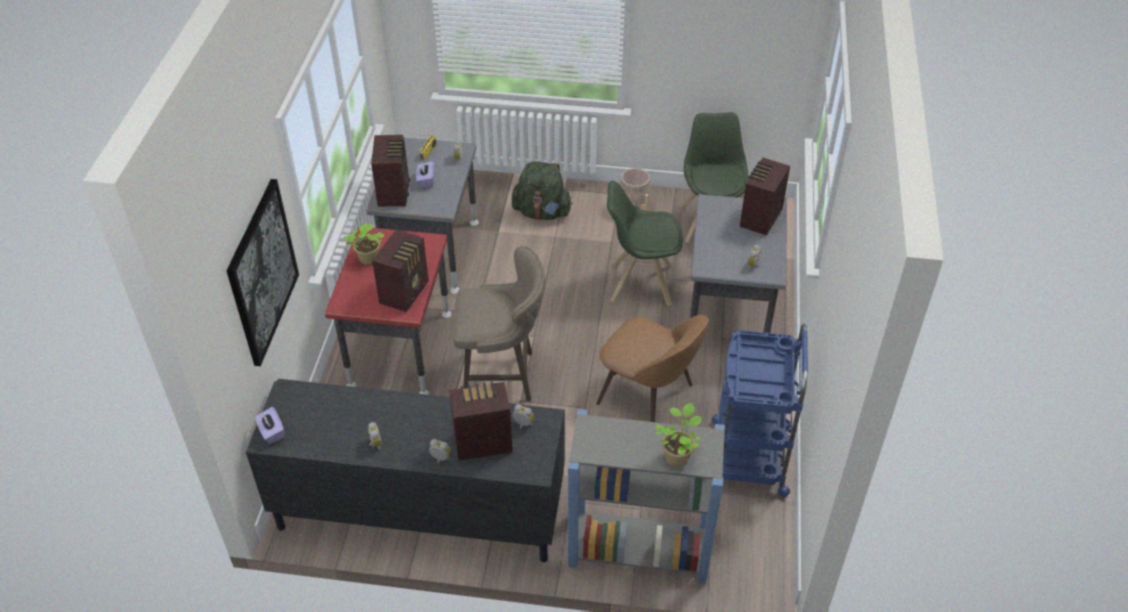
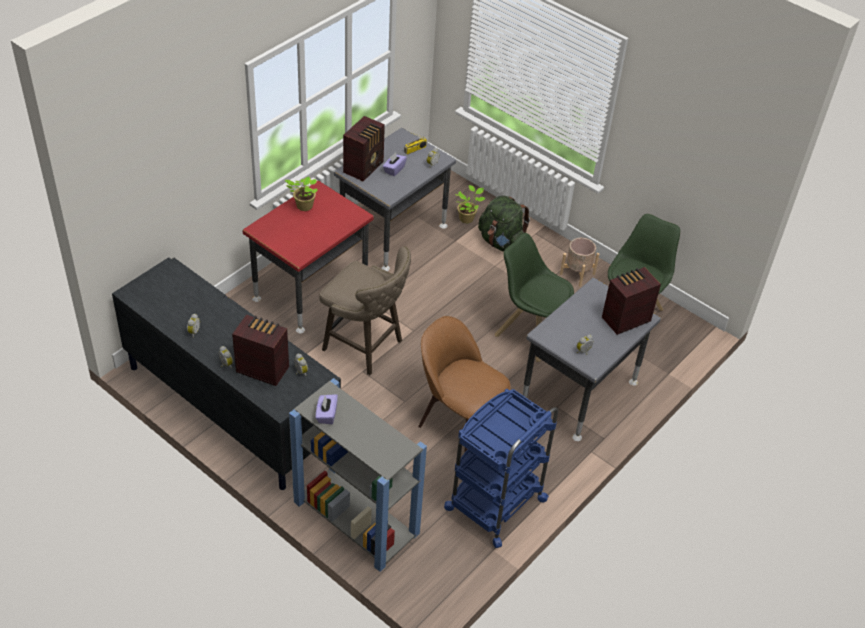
camera: 30 degrees right, 0 degrees up
(262, 272) = (184, 172): picture -> none
(271, 432) = (137, 289): purple tissue box -> purple tissue box (326, 415)
(405, 292) = (308, 242): radio -> none
(648, 396) = (459, 419): brown chair -> brown chair turned 150 degrees clockwise
(677, 456) = (371, 447): potted plant -> potted plant (467, 218)

